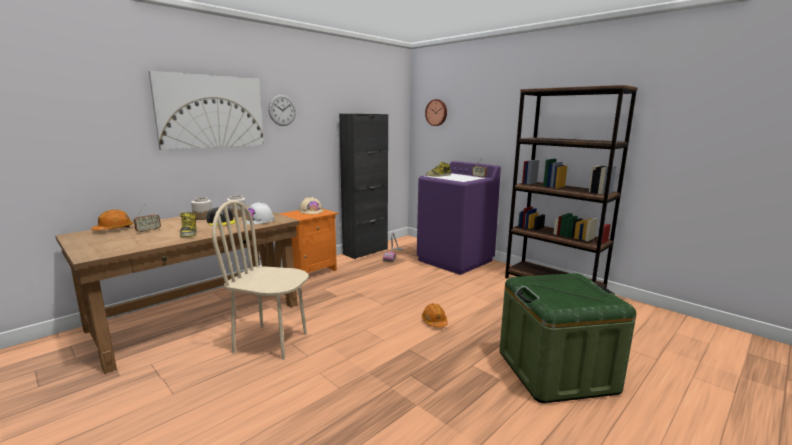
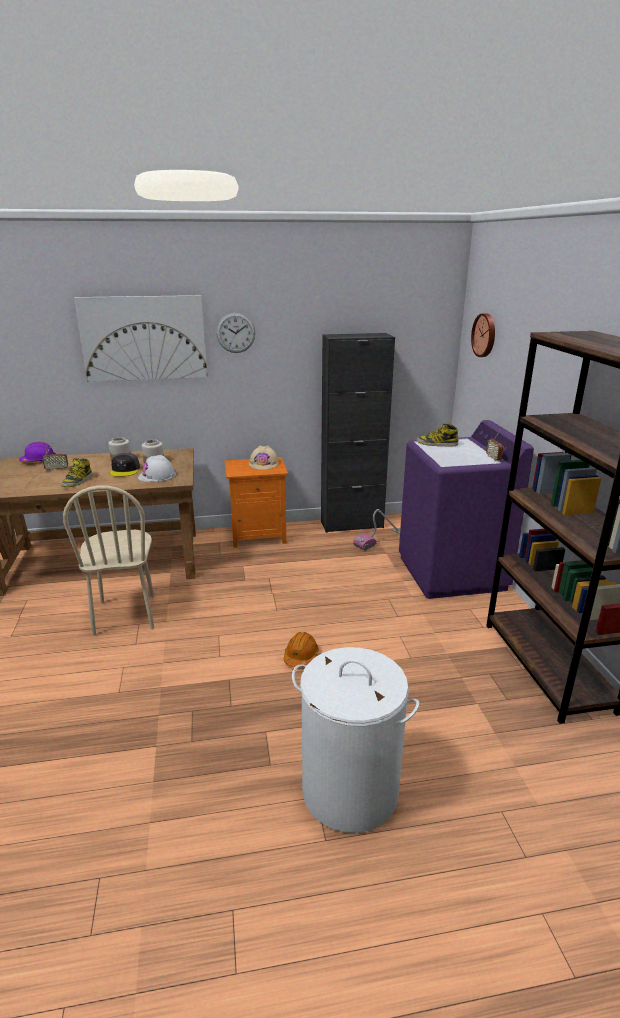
camera: 35 degrees right, 10 degrees up
(114, 229) = (39, 460): orange hard hat -> purple hard hat
(271, 342) = (125, 615): beige chair -> beige chair turned 150 degrees counterclockwise
(556, 371) = (349, 791): green storage box -> white laundry basket

